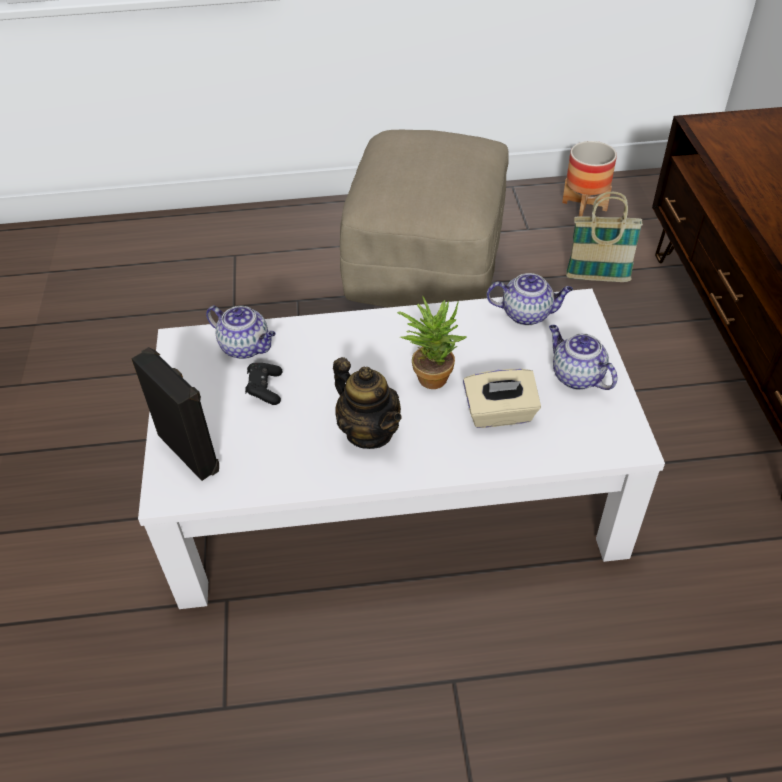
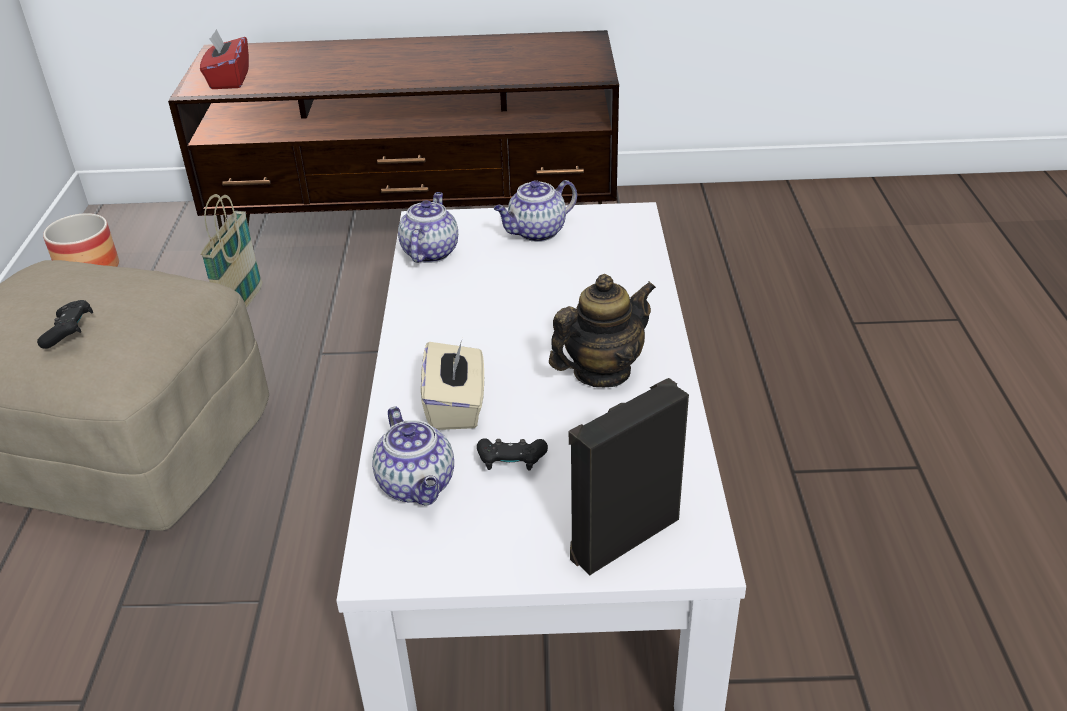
camera: 85 degrees left, 10 degrees down
(246, 347) = (418, 486): teapot -> teapot turned 120 degrees clockwise
(393, 171) = (70, 333): none -> black game controller
(431, 374) = (512, 323): potted plant -> none
(499, 414) = (584, 281): beige tissue box -> beige tissue box (456, 406)
(727, 134) = (229, 80): none -> red tissue box

